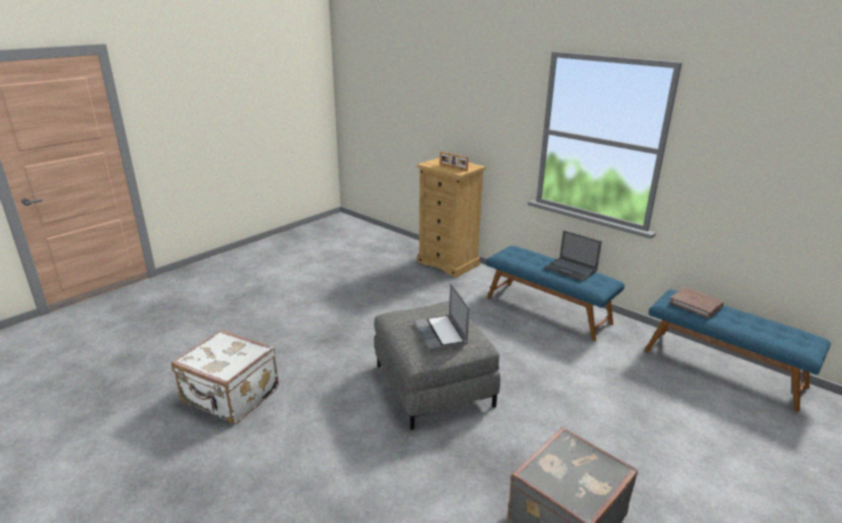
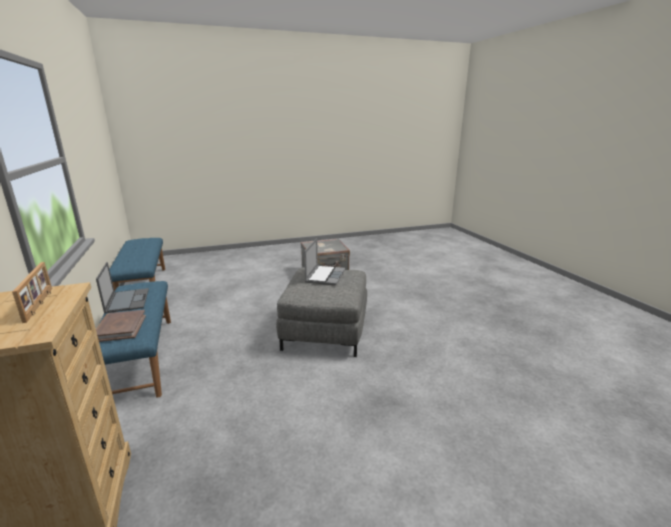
camera: 150 degrees left, 5 degrees down
(230, 397) = (498, 370): white suitcase -> none
(695, 304) = (131, 260): brown book -> brown book (120, 328)

